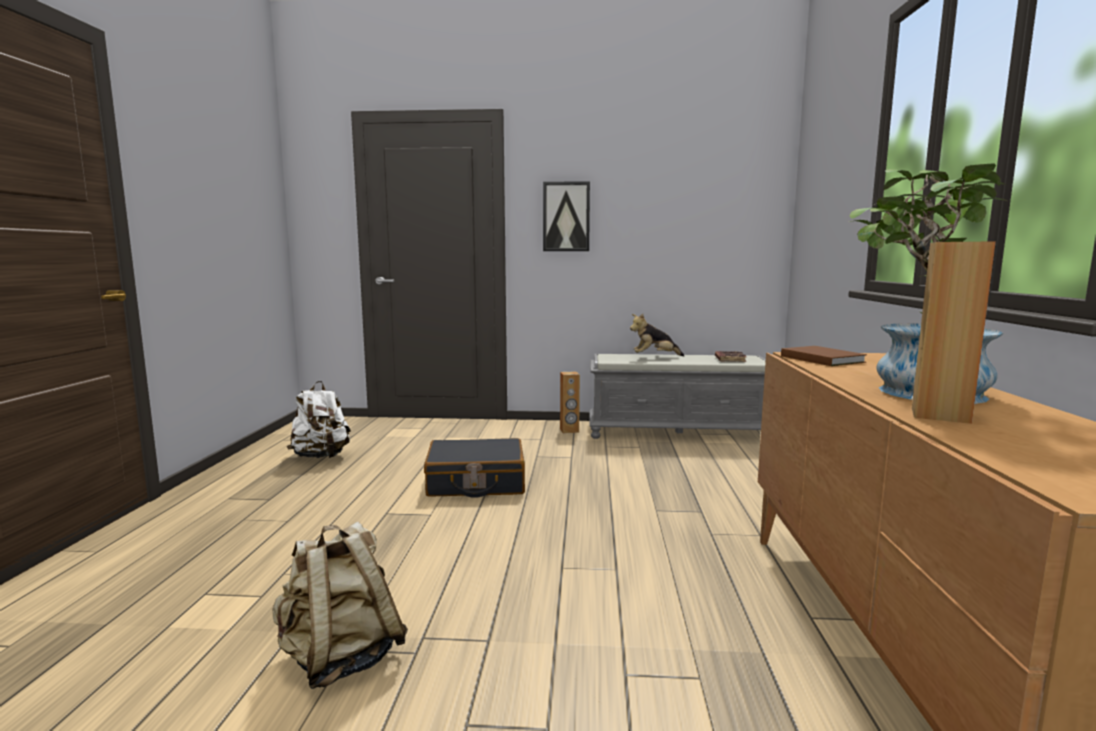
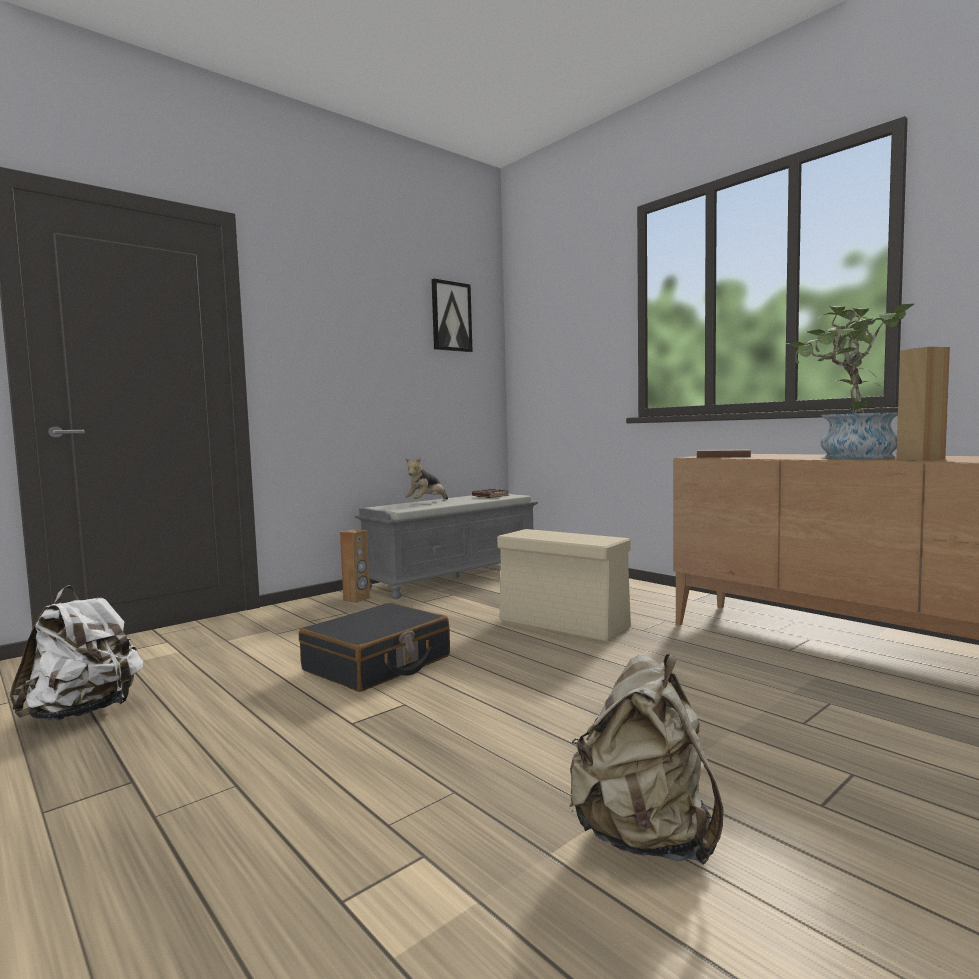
camera: 45 degrees left, 5 degrees down
(566, 217) = (316, 352): picture -> picture (451, 316)
(661, 502) = (565, 624): none -> beige storage box

